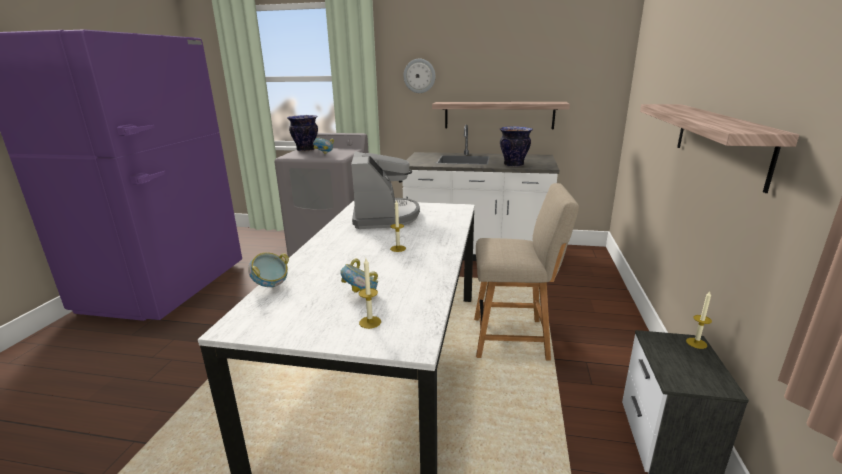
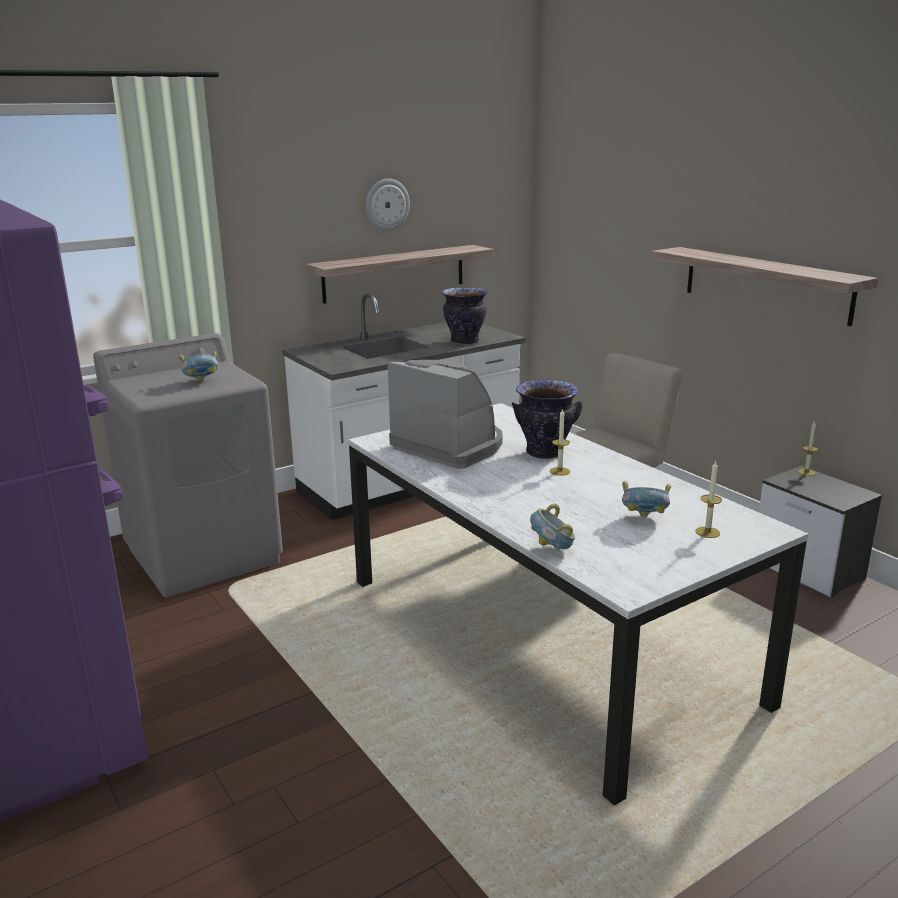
camera: 45 degrees left, 0 degrees up
(305, 150) = (138, 382): vase -> vase (545, 453)
(419, 76) = (278, 225): wall clock -> wall clock (387, 204)

